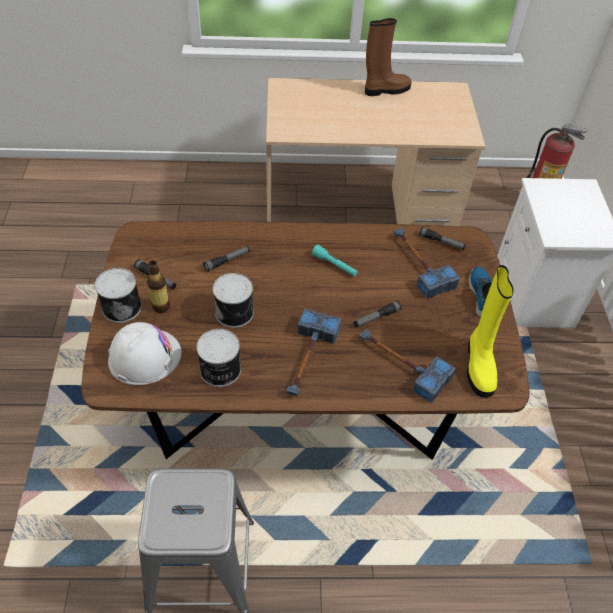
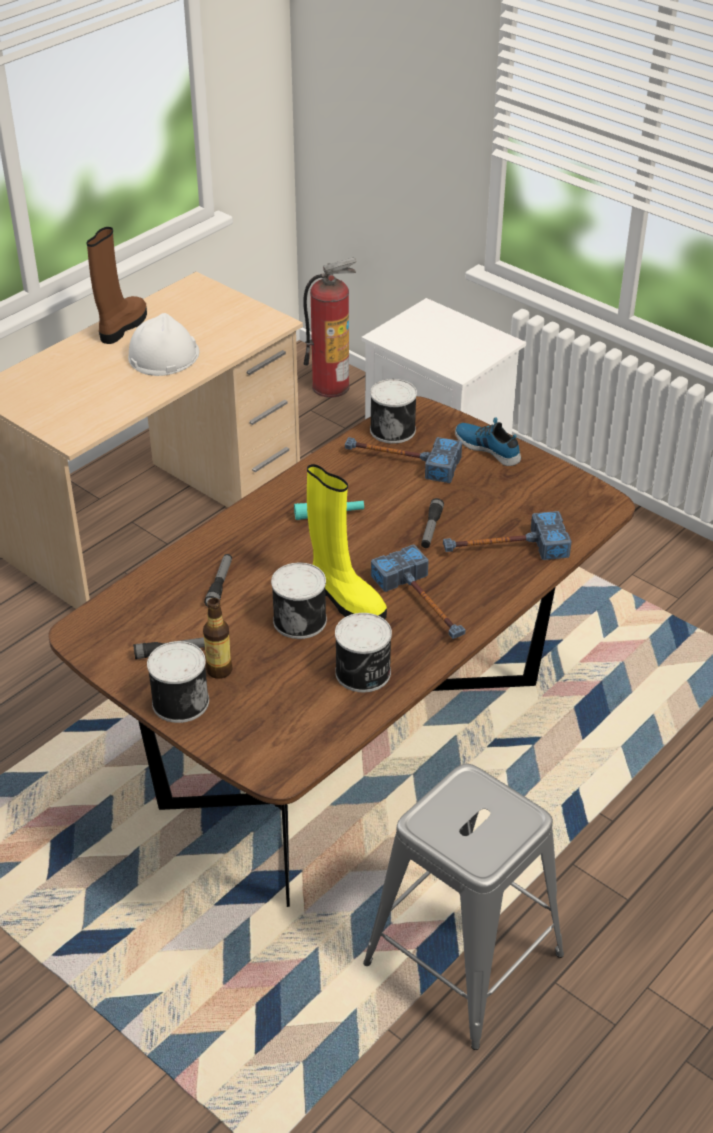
camera: 45 degrees left, 10 degrees down
(144, 356) = (274, 720): white hard hat -> white hard hat (163, 355)
(441, 242) = (393, 429): flashlight -> can
(479, 365) = (562, 502): yellow boot -> yellow boot (345, 599)

